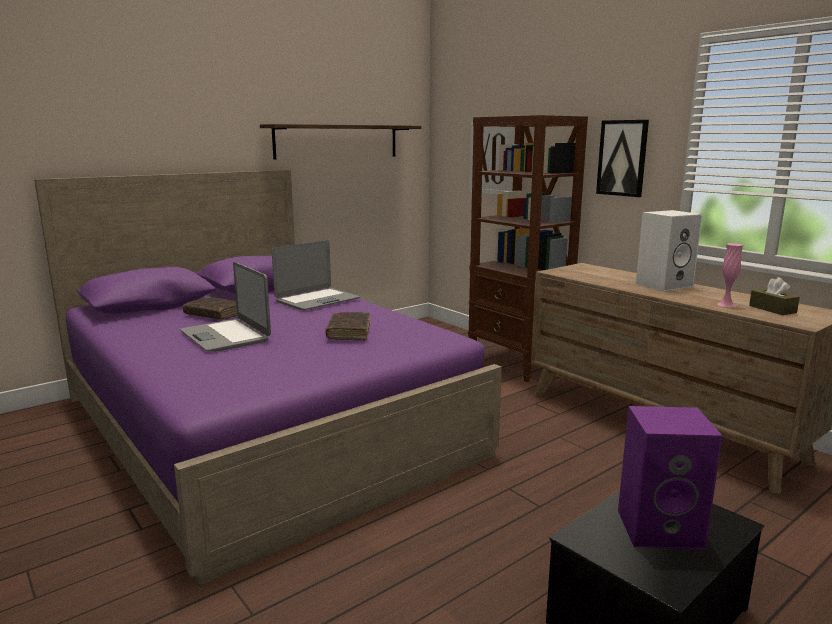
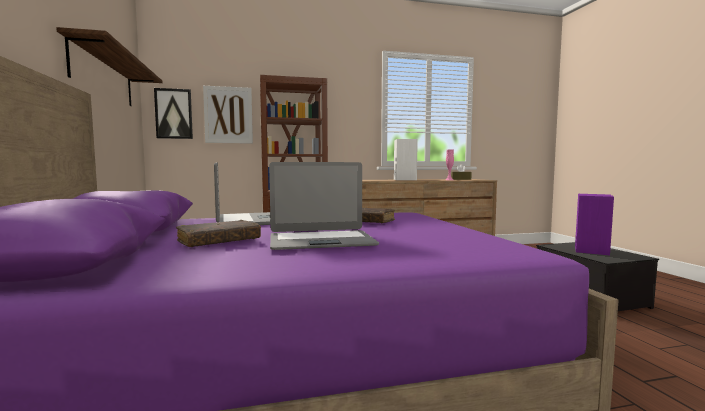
camera: 65 degrees left, 10 degrees down
(622, 158) = (343, 115): picture -> picture (174, 114)

